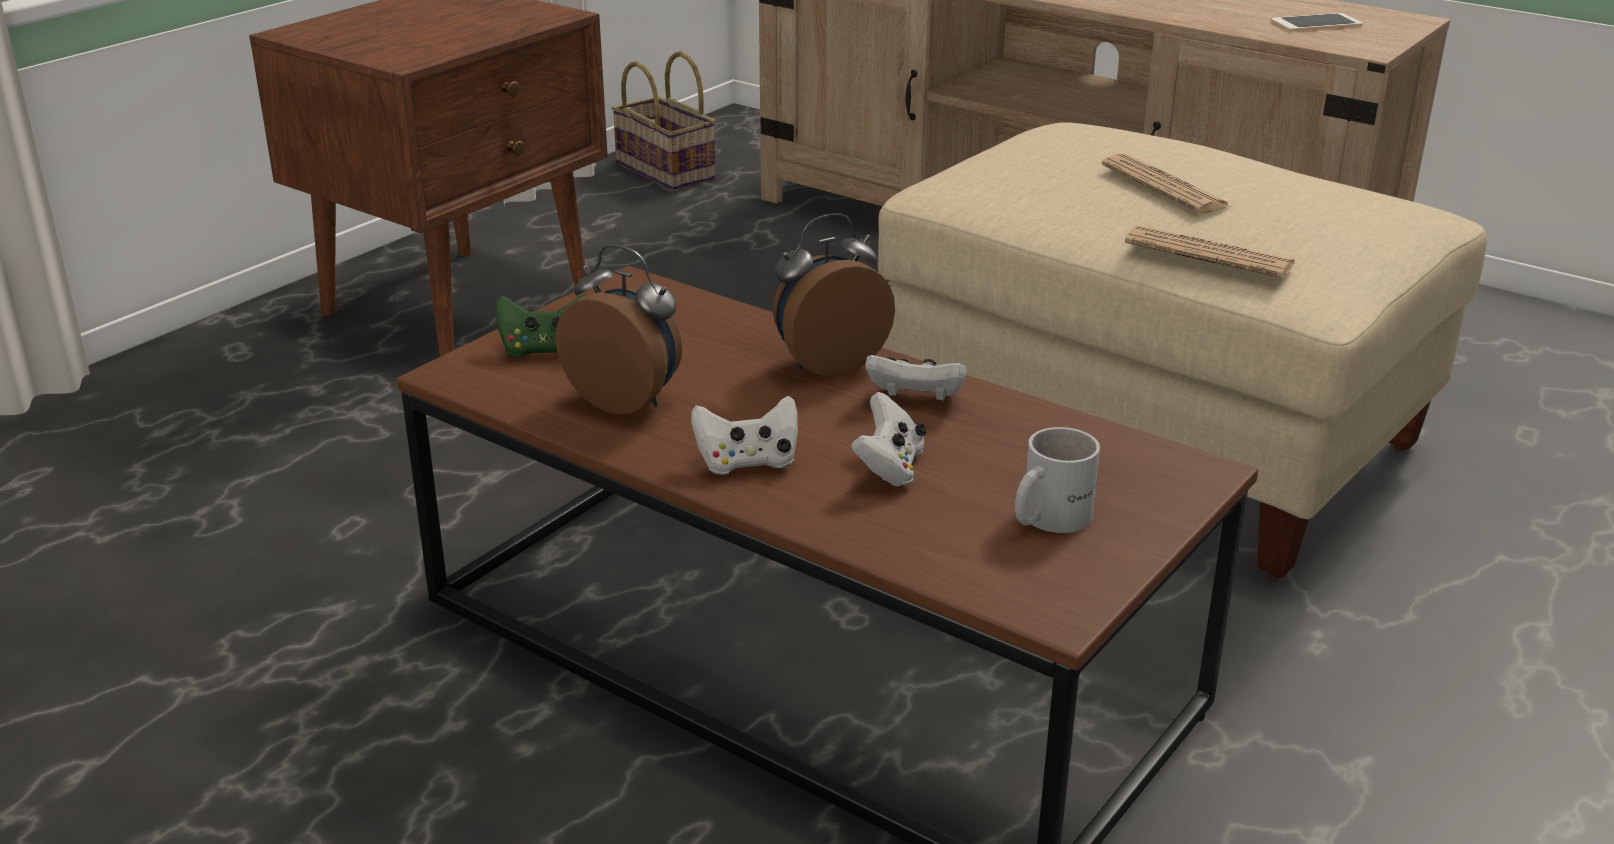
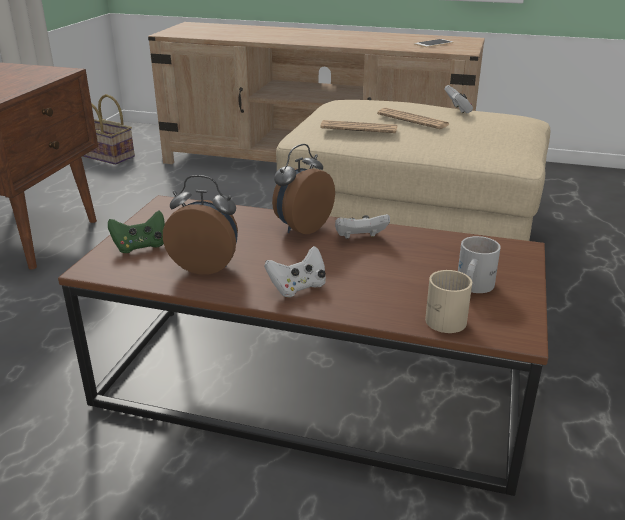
camera: 20 degrees left, 0 degrees up
(889, 468) = (374, 276): white game controller -> white game controller (458, 110)
(954, 556) = (444, 316): none -> beige mug
(1209, 254) = (457, 146): newspaper -> newspaper (359, 128)

